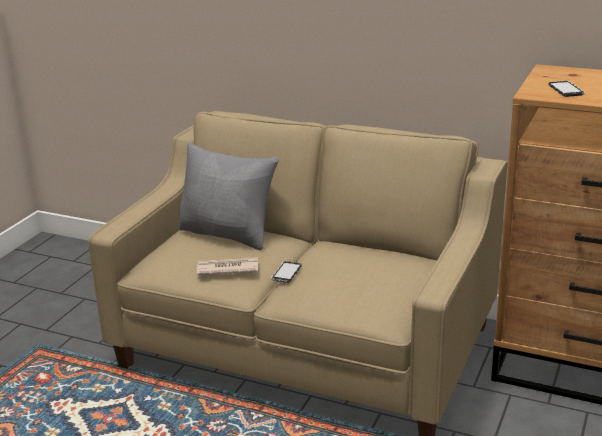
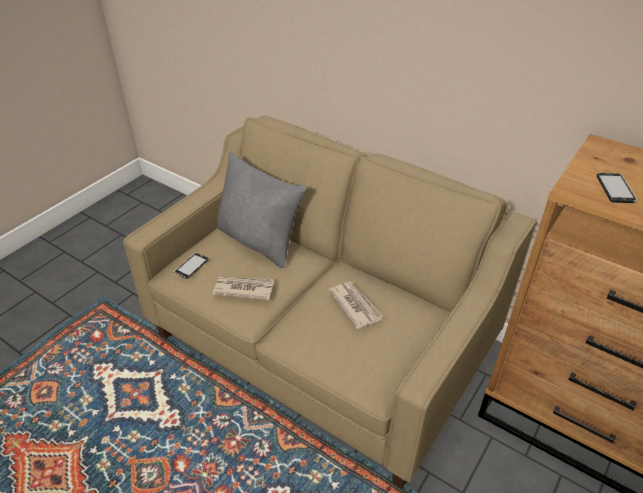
camera: 10 degrees right, 15 degrees up
(286, 273) = (296, 303): phone -> phone (191, 266)
(347, 265) = (355, 305): none -> newspaper

